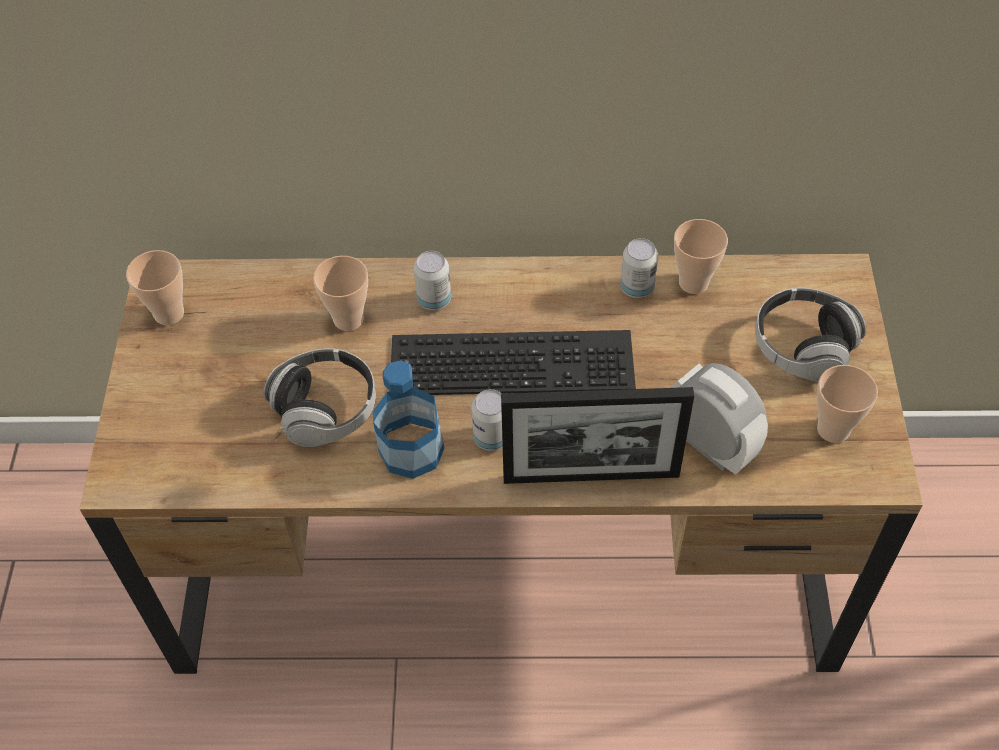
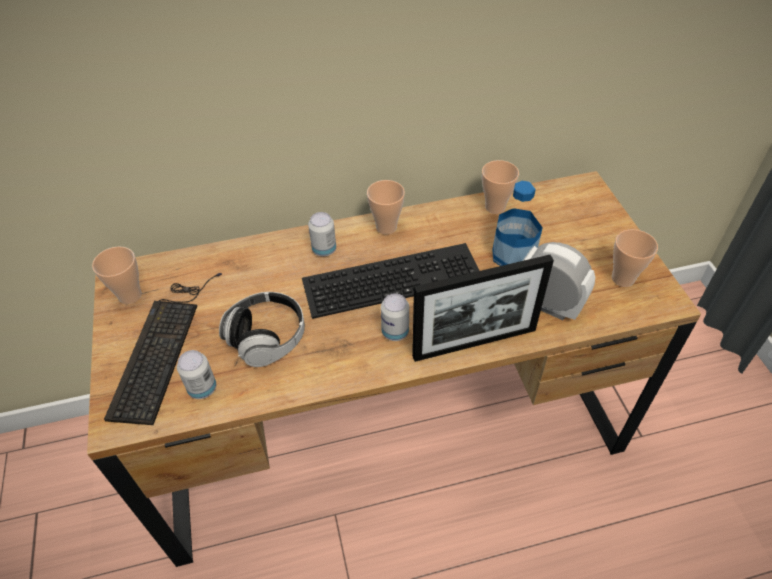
camera: 15 degrees left, 5 degrees down
(195, 390) = (163, 344): none -> keyboard
(348, 319) = (266, 274): cup -> cup (386, 227)
(411, 450) = (339, 353): bottle -> bottle (513, 255)
(637, 288) = (459, 217): can -> can (202, 388)
(803, 347) = (581, 232): headphones -> none

